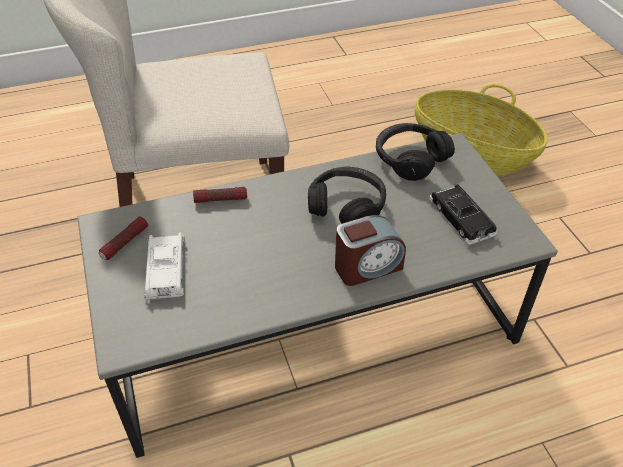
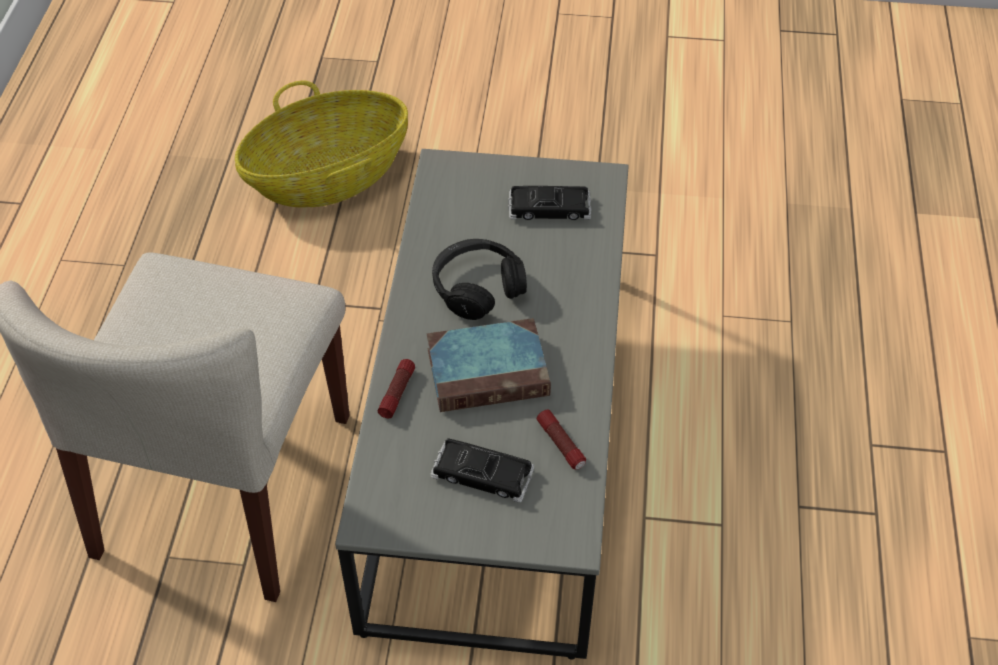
camera: 65 degrees left, 5 degrees up
(125, 243) = (416, 504): flashlight -> flashlight (561, 444)
(166, 269) = (482, 474): white toy car -> black toy car
(269, 240) = (490, 370): none -> book
(367, 267) = (573, 305): alarm clock -> none
(410, 159) = (437, 207): black headphones -> none

